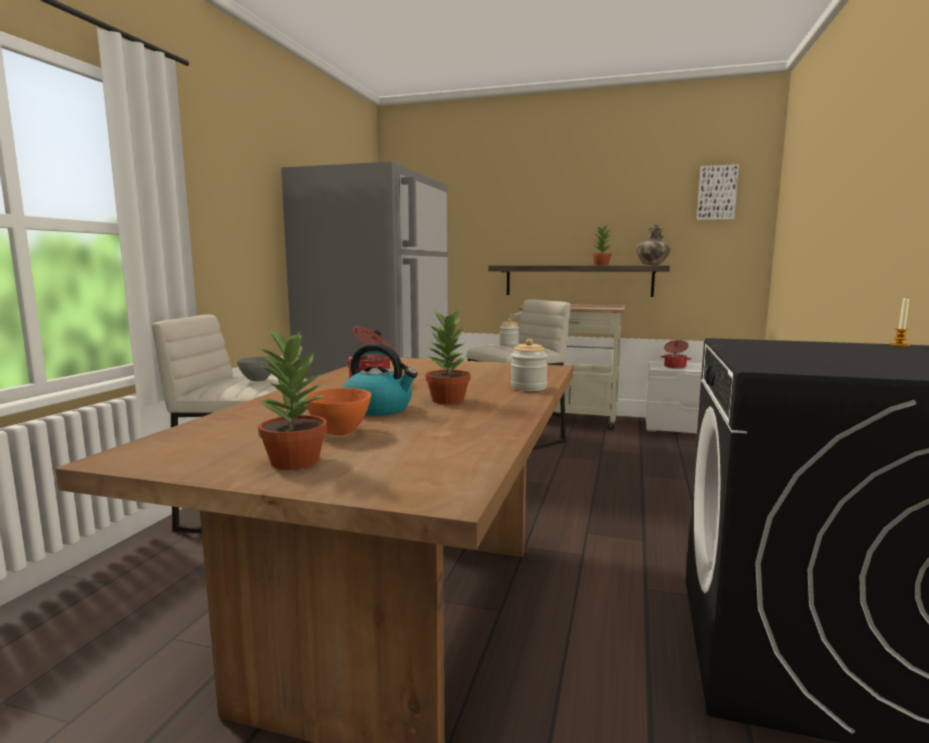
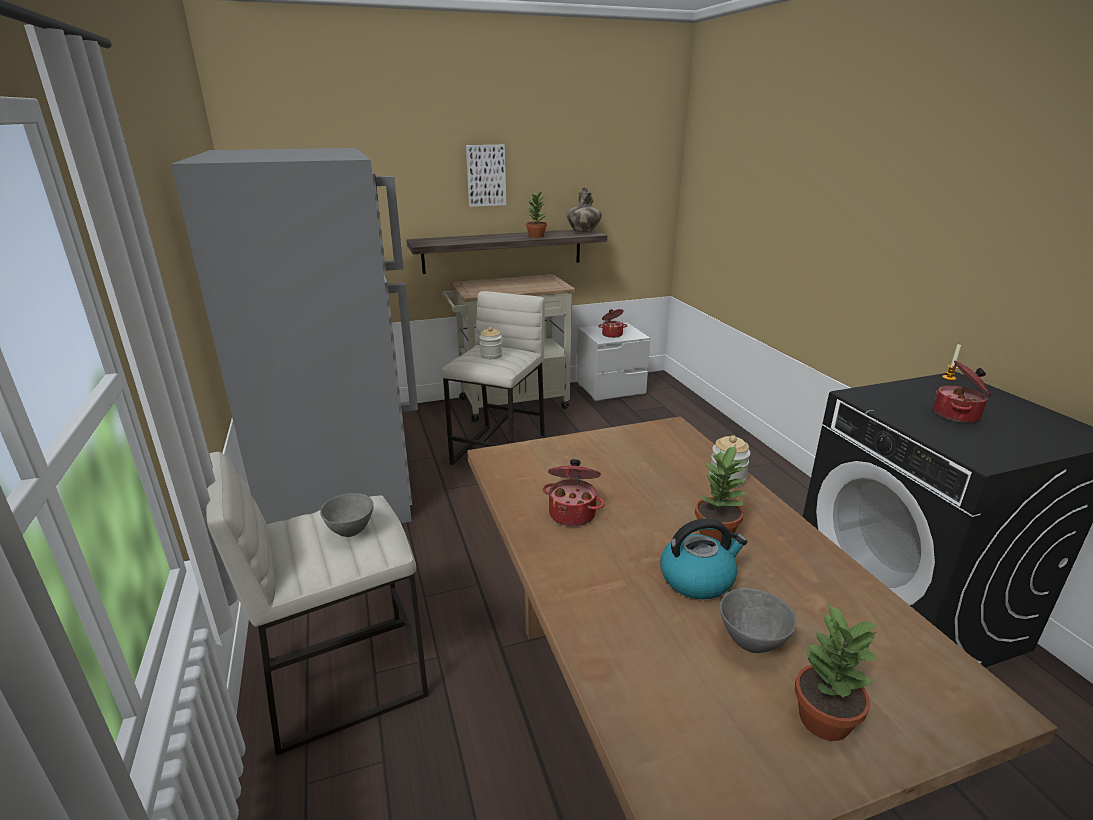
camera: 35 degrees left, 15 degrees up
(338, 432) = (751, 643): orange bowl -> grey bowl
(717, 193) = (633, 150): picture -> picture (485, 175)
(827, 354) = (957, 415): none -> cooking pot

